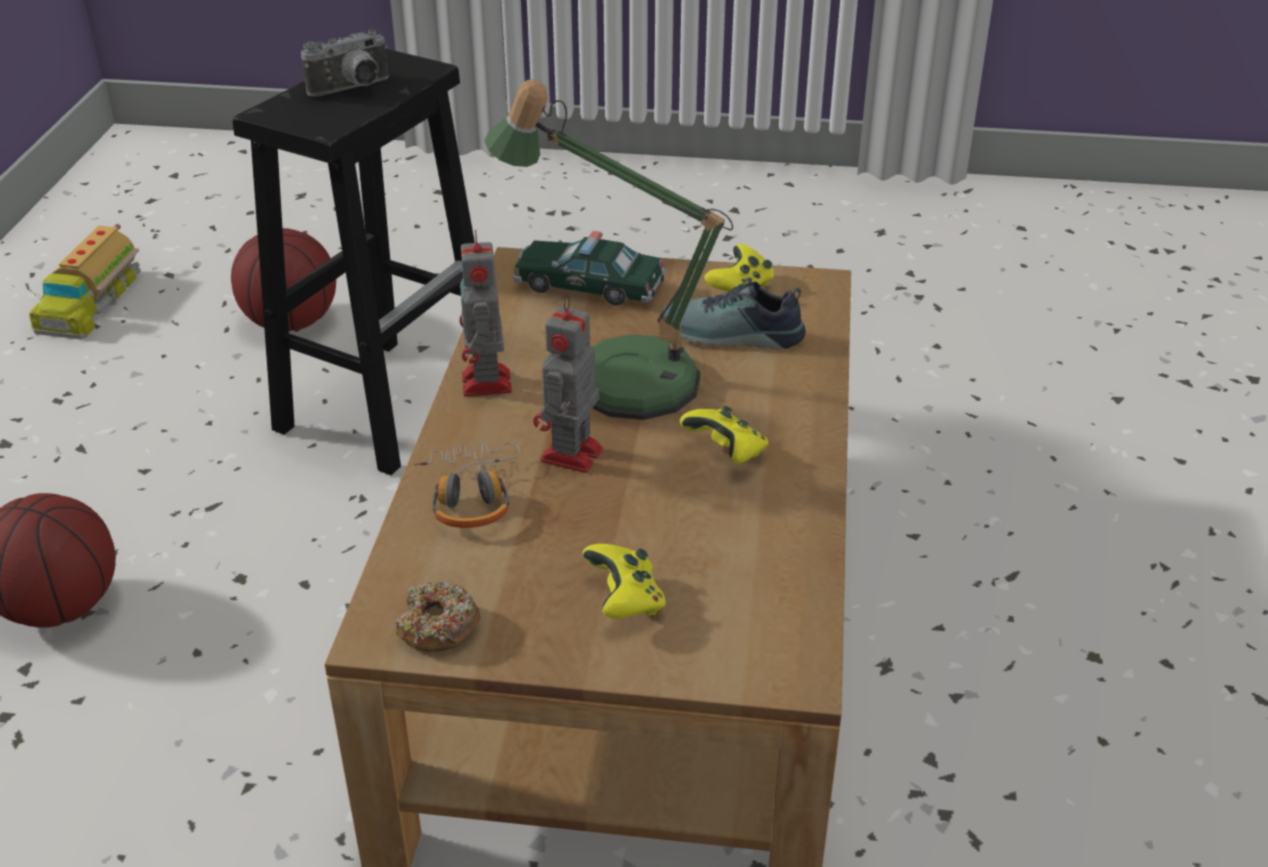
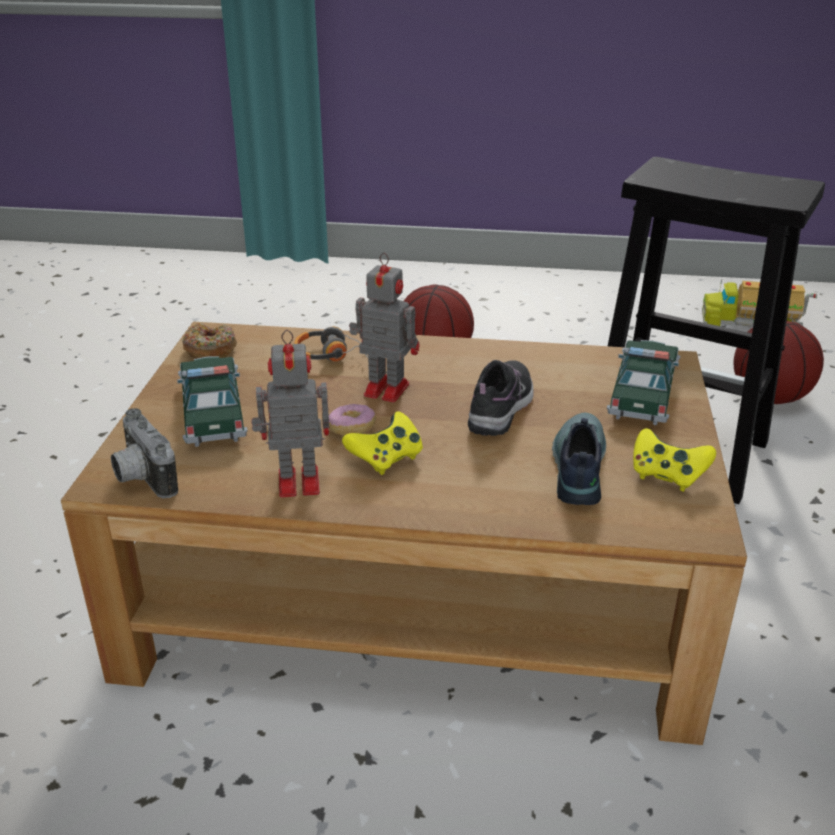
camera: 90 degrees right, 5 degrees down
(353, 89) = (728, 183): camera -> camera (141, 478)
(487, 385) = (478, 354): toy robot -> toy robot (295, 482)
(616, 373) = (501, 407): table lamp -> shoe
(625, 601) = (213, 412): yellow game controller -> toy car
(665, 479) = (352, 429): none -> donut

